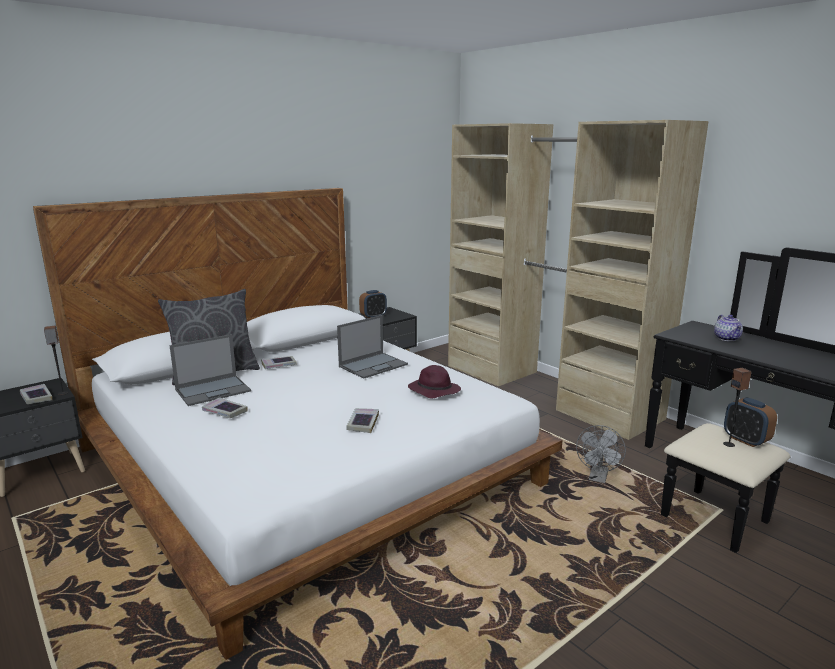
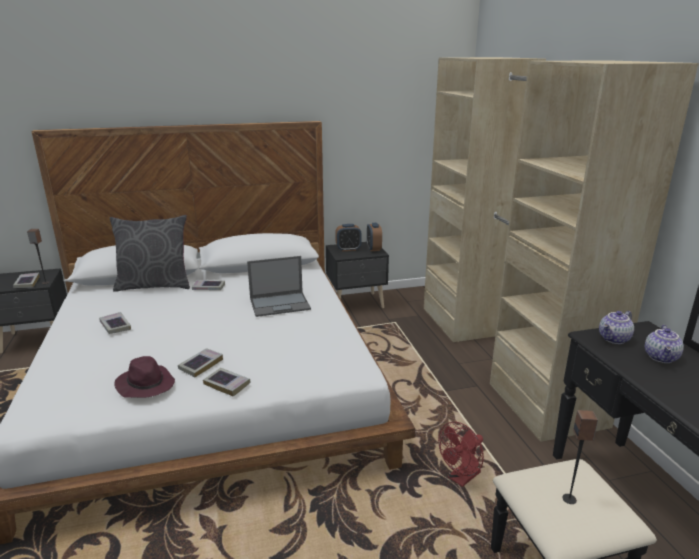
camera: 25 degrees right, 5 degrees up
(214, 390) = (132, 303): laptop -> none
(408, 431) = (227, 384): none -> book
(433, 391) = (300, 344): purple hat -> purple hat (145, 385)
(598, 478) = (461, 478): grey fan -> red fan
(687, 333) = (614, 339): none -> teapot
(746, 440) = (599, 500): alarm clock -> alarm clock (374, 248)

